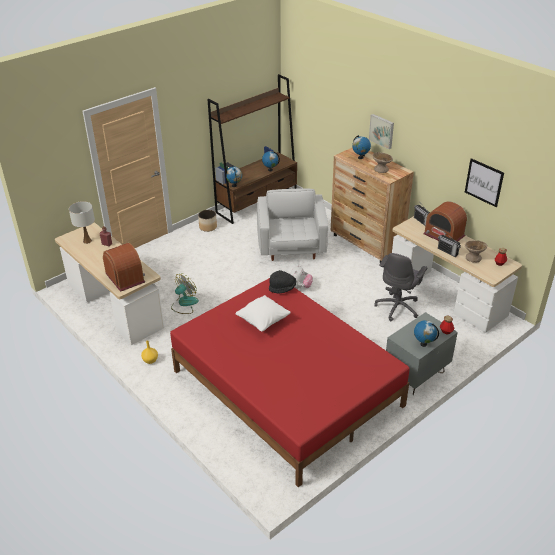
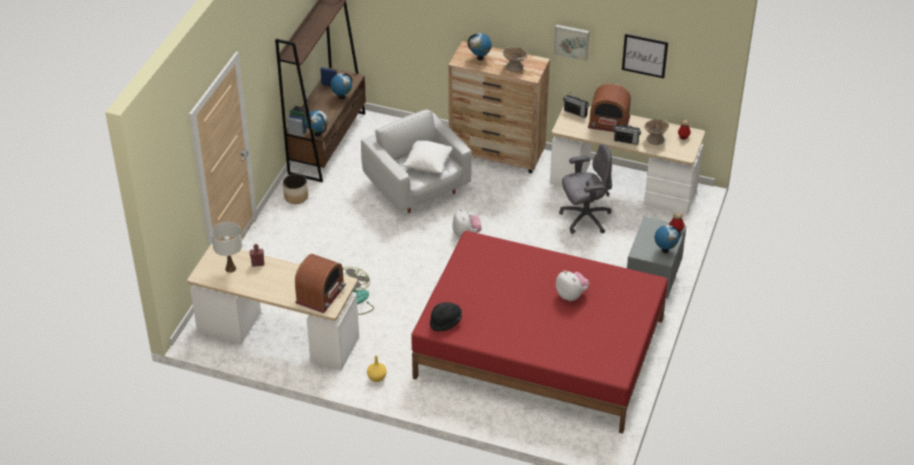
camera: 30 degrees left, 5 degrees up
(125, 277) = (320, 294): radio -> radio turned 90 degrees clockwise
(263, 321) = (497, 286): white pillow -> white pillow (428, 165)
(282, 288) = (486, 243): black hat -> black hat (445, 322)
(316, 350) = (571, 295): none -> plush toy
(382, 131) = (498, 20): picture -> picture (572, 41)
(398, 307) = (584, 218): grey office chair -> grey office chair turned 105 degrees counterclockwise

